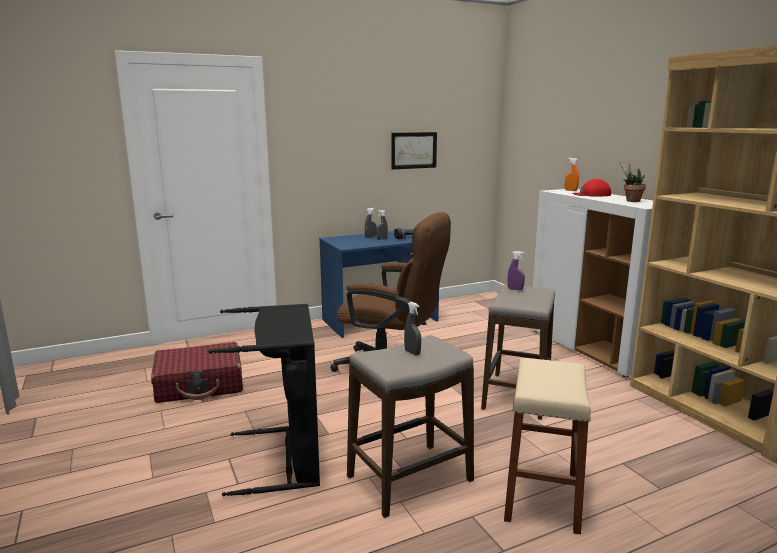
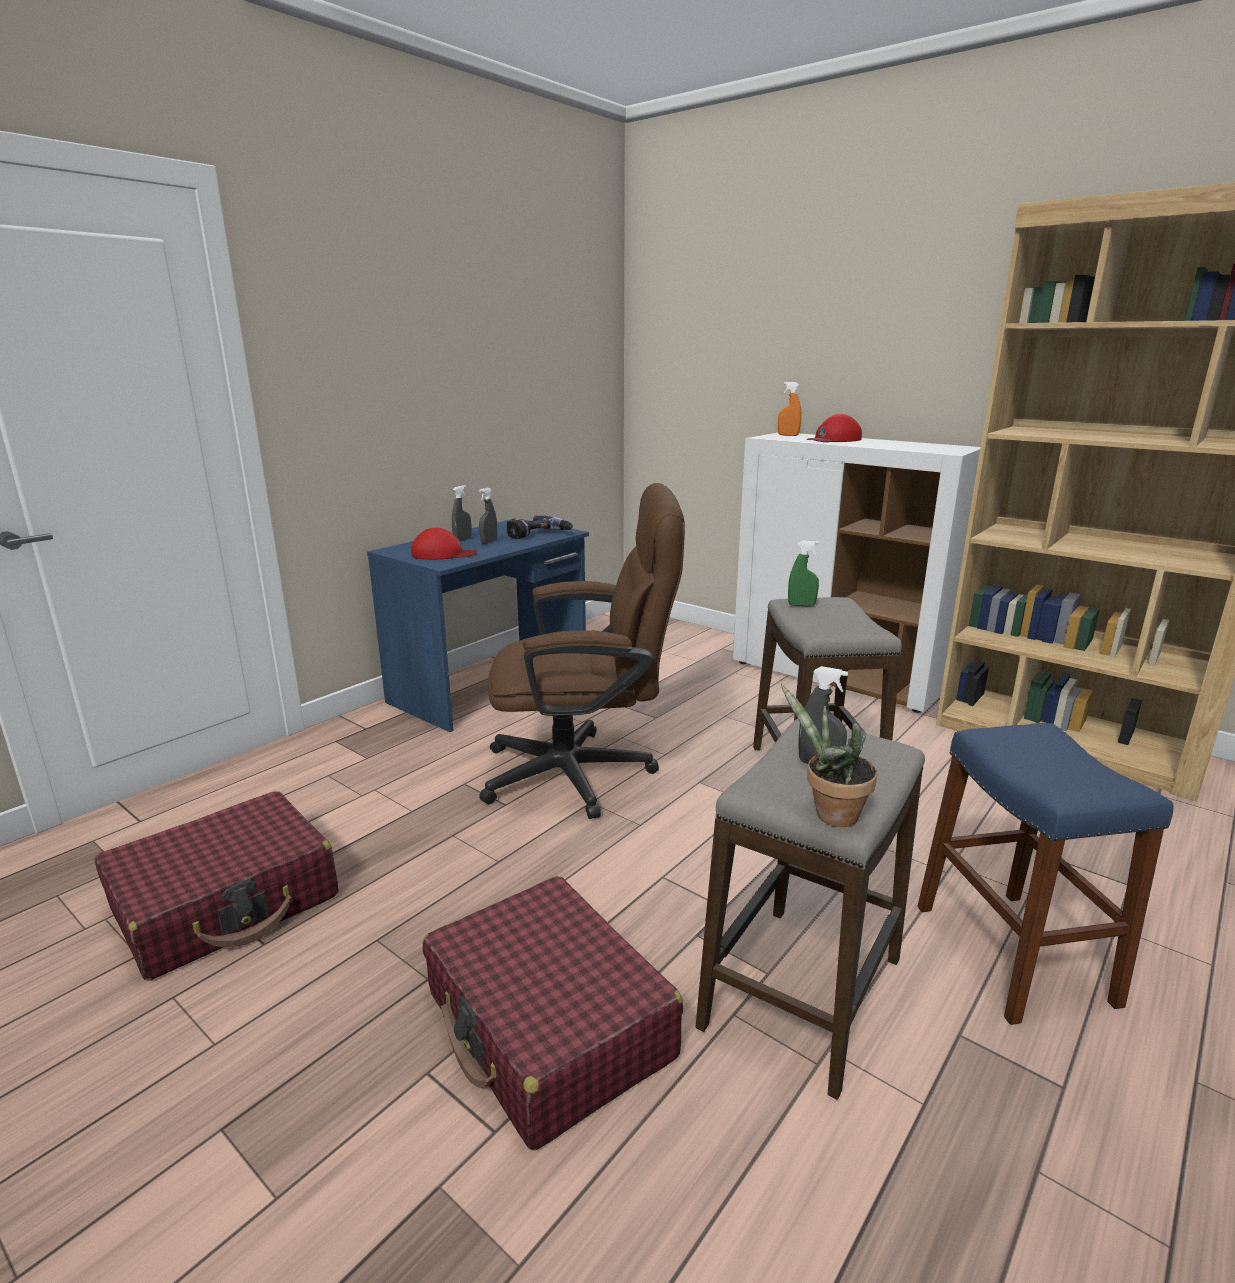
camera: 25 degrees left, 5 degrees up
(287, 458) = (549, 1026): black laundry basket -> red suitcase
(352, 242) = (443, 554): none -> red cap
(414, 150) = (506, 377): picture -> none
(515, 289) = (801, 605): purple spray bottle -> green spray bottle
(542, 496) = (1012, 953): beige stool -> blue stool
(630, 201) = (909, 445): potted plant -> potted plant (829, 814)

